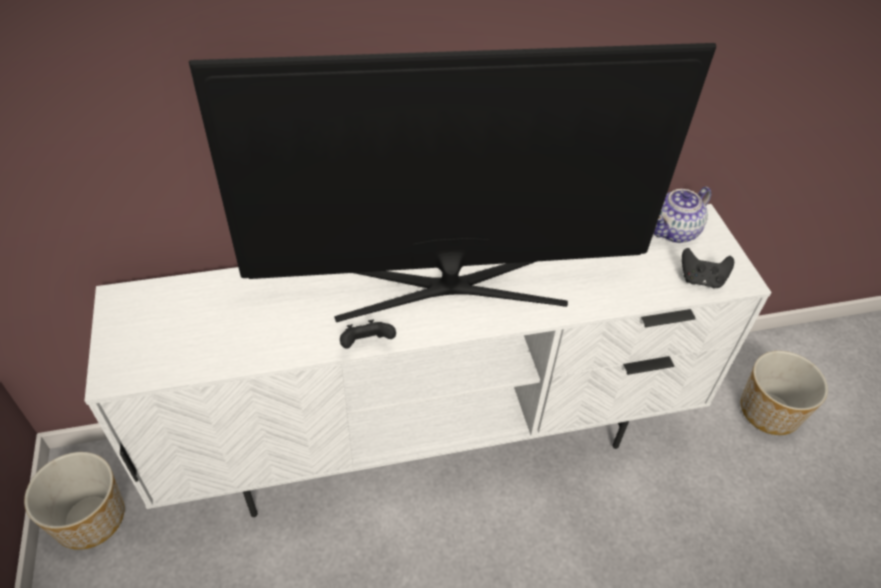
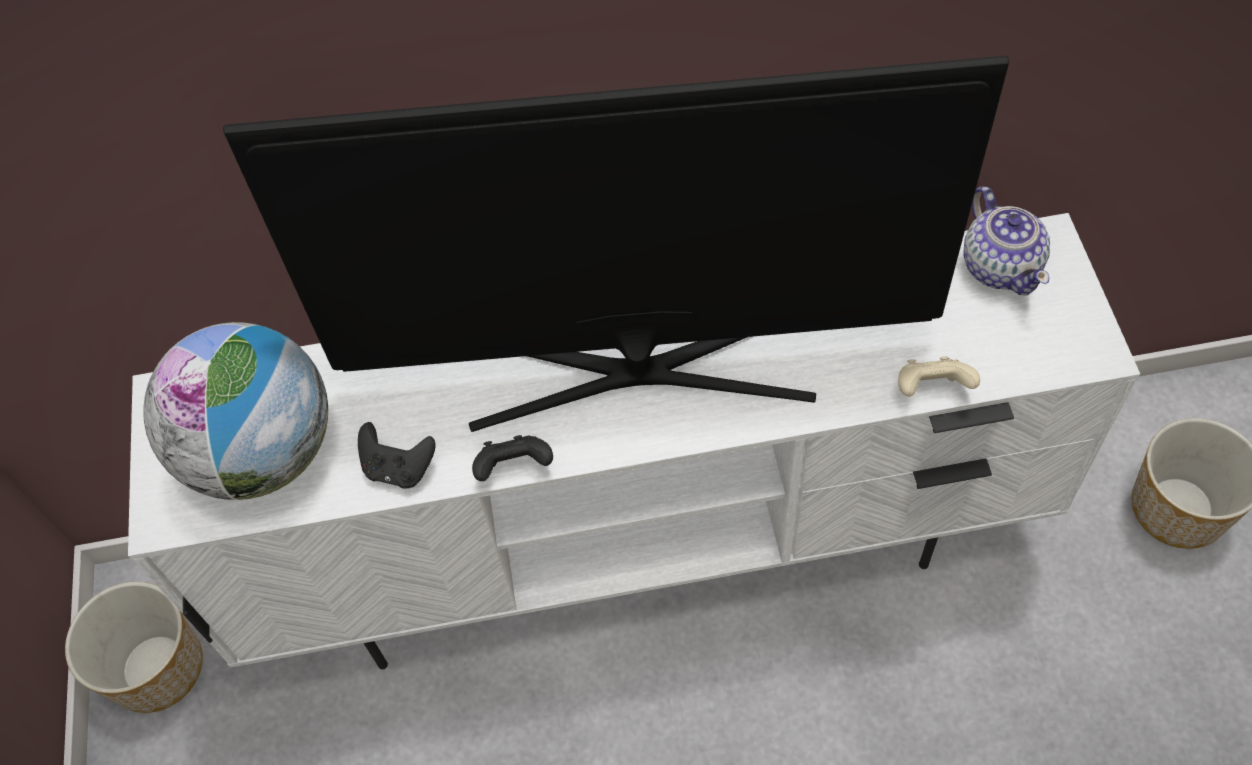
camera: 10 degrees right, 10 degrees up
(188, 334) = (263, 452): none -> globe
(641, 299) = (931, 389): none -> beige game controller
(675, 231) = (1001, 265): teapot -> teapot turned 75 degrees counterclockwise
(701, 279) = (1030, 353): black game controller -> black game controller (399, 468)

